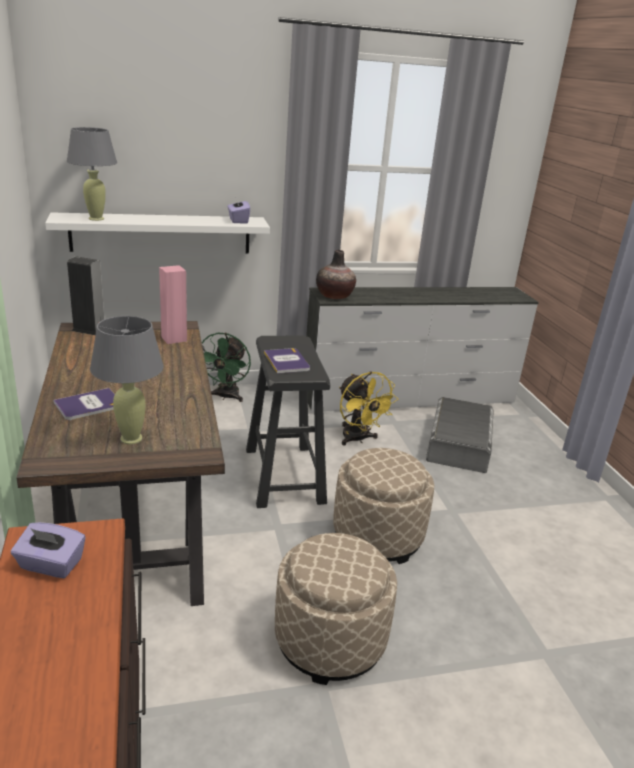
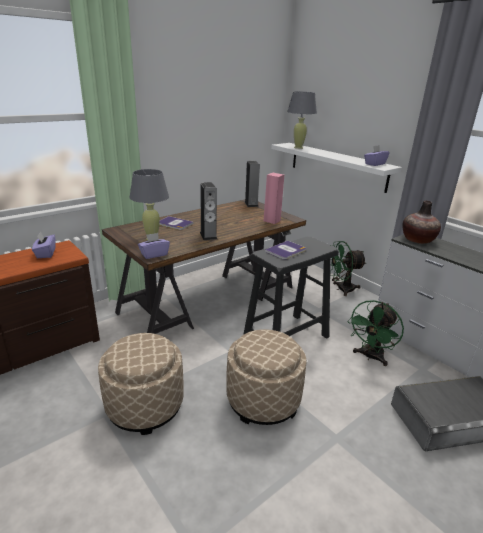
camera: 65 degrees right, 0 degrees up
(172, 393) = (208, 235): none -> speaker
(195, 450) = (154, 254): none -> purple tissue box
(358, 439) = (370, 357): yellow fan -> green fan

